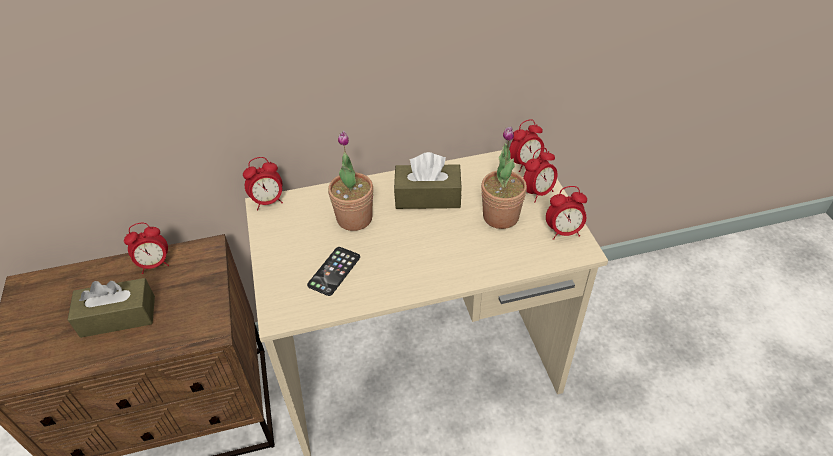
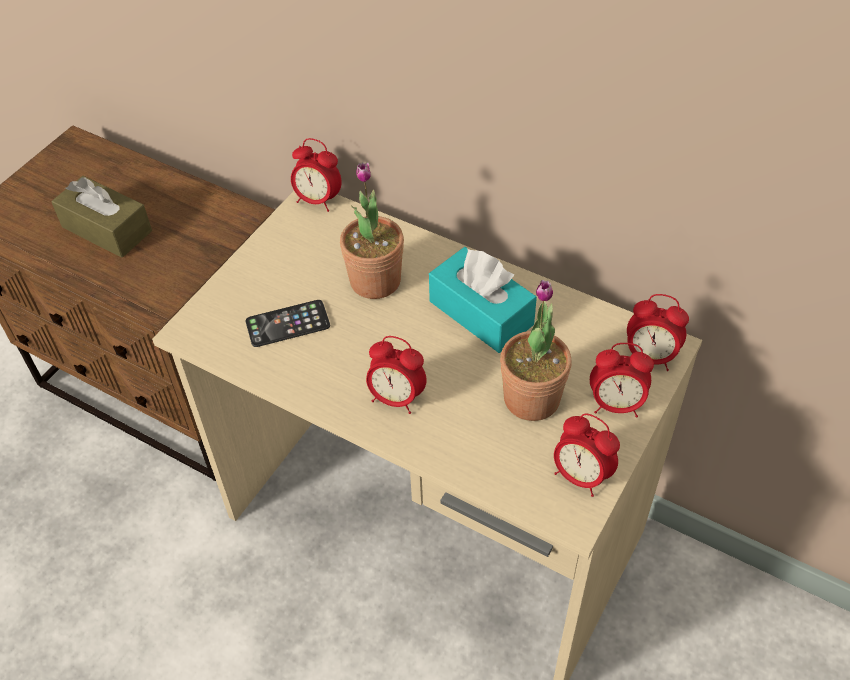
camera: 45 degrees right, 5 degrees up
(155, 264) = (185, 198): alarm clock -> alarm clock (396, 398)
(428, 197) = (481, 313): brown tissue box -> turquoise tissue box

